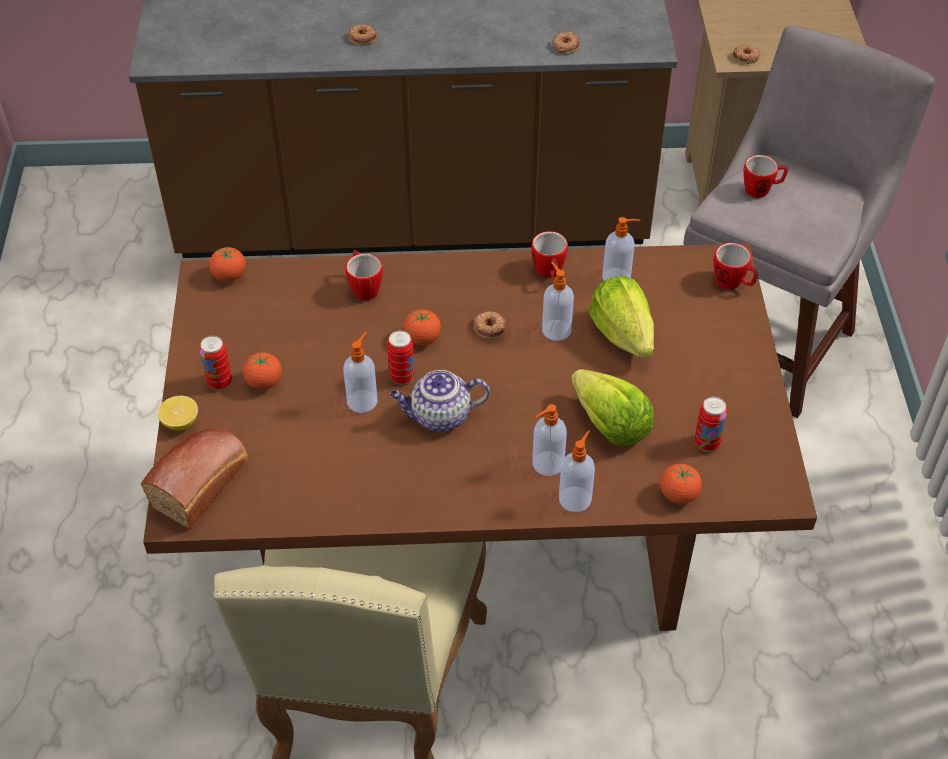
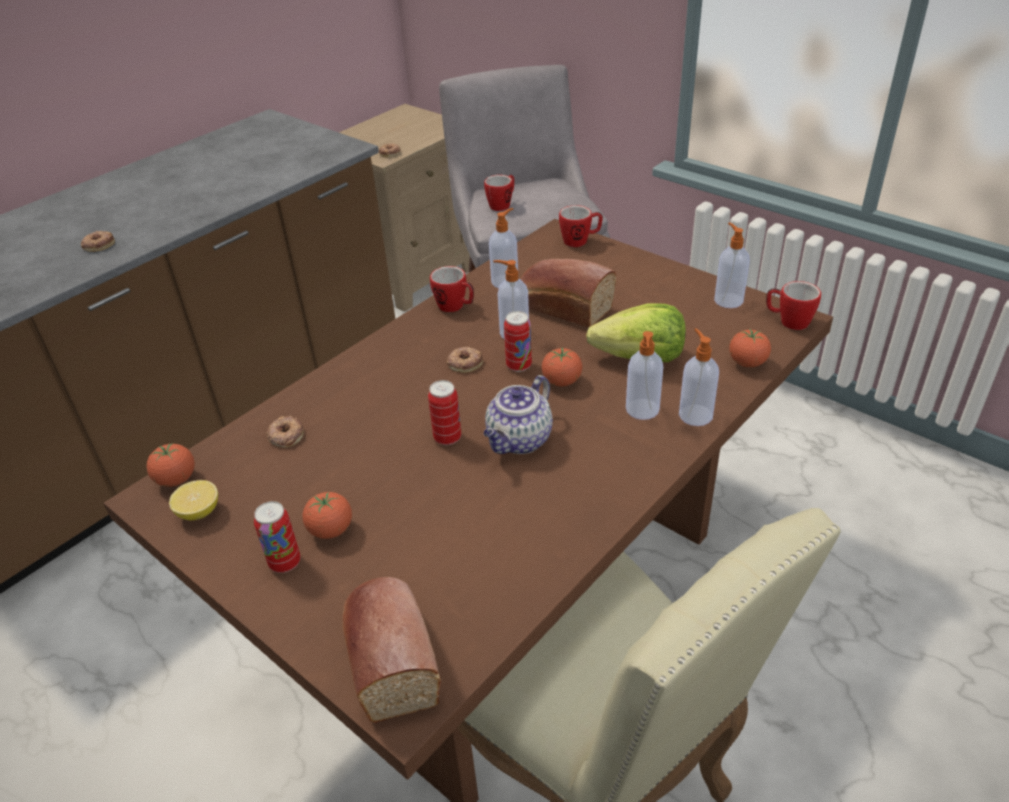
camera: 45 degrees left, 10 degrees down
(180, 422) = (291, 625): lemon -> lemon (199, 512)
(362, 400) = (441, 476): soap dispenser -> soap dispenser (728, 300)
(364, 287) = (321, 405): mug -> mug (788, 321)
(422, 339) = (424, 404): tomato -> tomato (561, 381)
(565, 46) = (284, 173): donut -> donut (286, 435)
(623, 334) = (561, 306): lettuce -> bread
(707, 443) = (711, 325): can -> can (519, 366)

